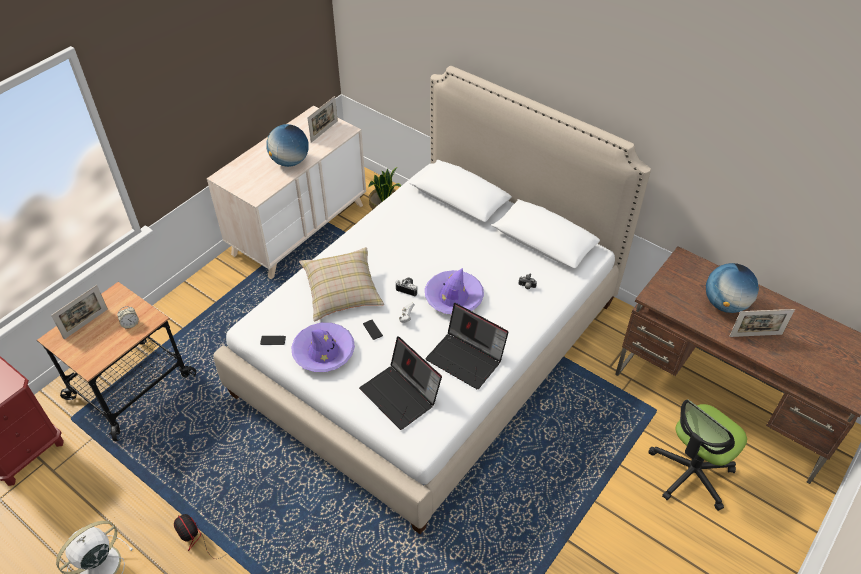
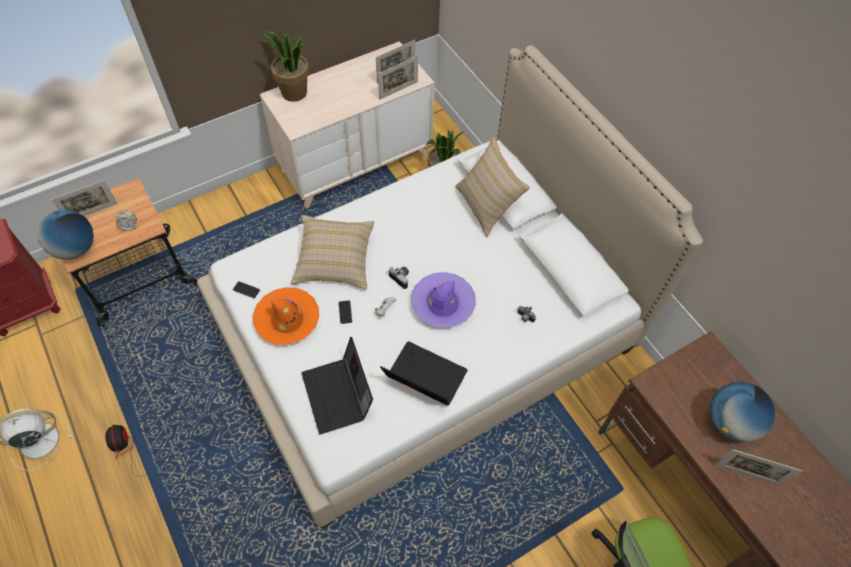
camera: 20 degrees right, 10 degrees up
(239, 169) = (294, 93): none -> potted plant
(290, 162) = (346, 99): globe -> globe (75, 249)
(323, 352) = (287, 319): purple hat -> orange hat
(333, 143) = (398, 90): none -> picture frame
(452, 213) = (487, 206): none -> beige pillow
(467, 358) = (423, 378): laptop -> laptop turned 150 degrees clockwise

